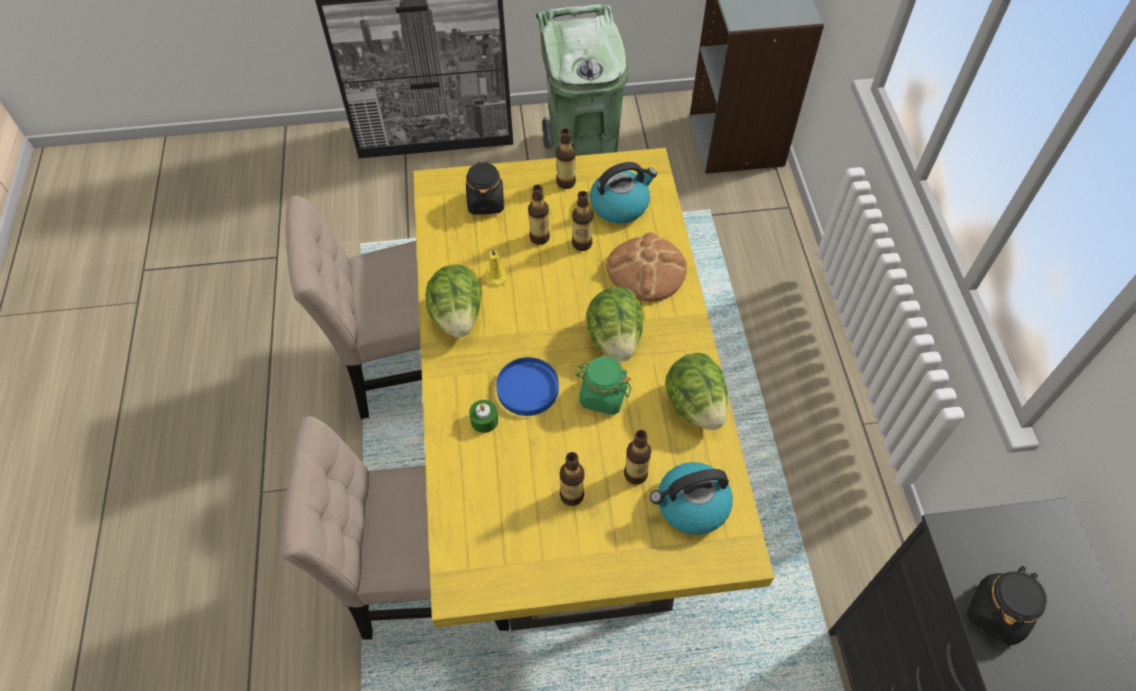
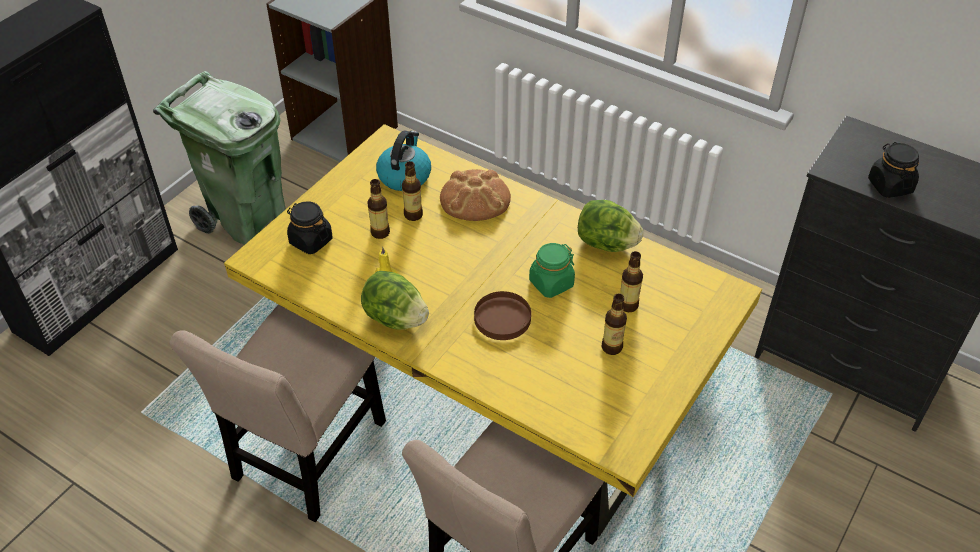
camera: 50 degrees left, 10 degrees down
(484, 420) = (503, 357): green candle -> none
(527, 388) = (502, 318): blue plate -> brown plate
(566, 182) = (349, 189): bottle -> none
(614, 338) = (512, 248): lettuce -> none
(691, 505) = (677, 293): kettle -> none

